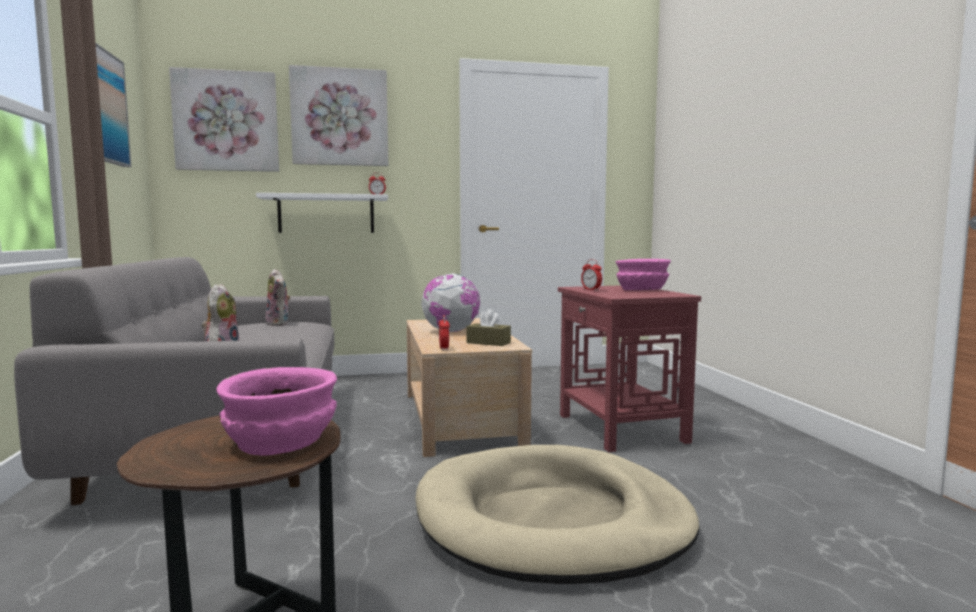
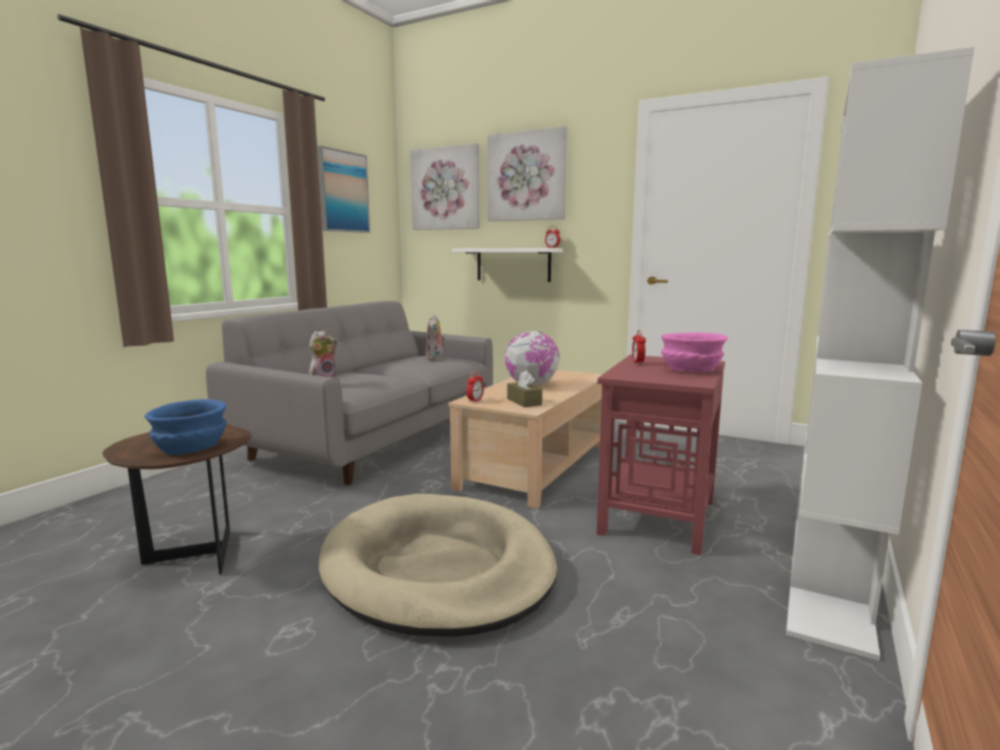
camera: 40 degrees right, 5 degrees up
(282, 442) = (190, 447): pink bowl -> blue bowl
(769, 432) = (830, 578): none -> white bookcase

